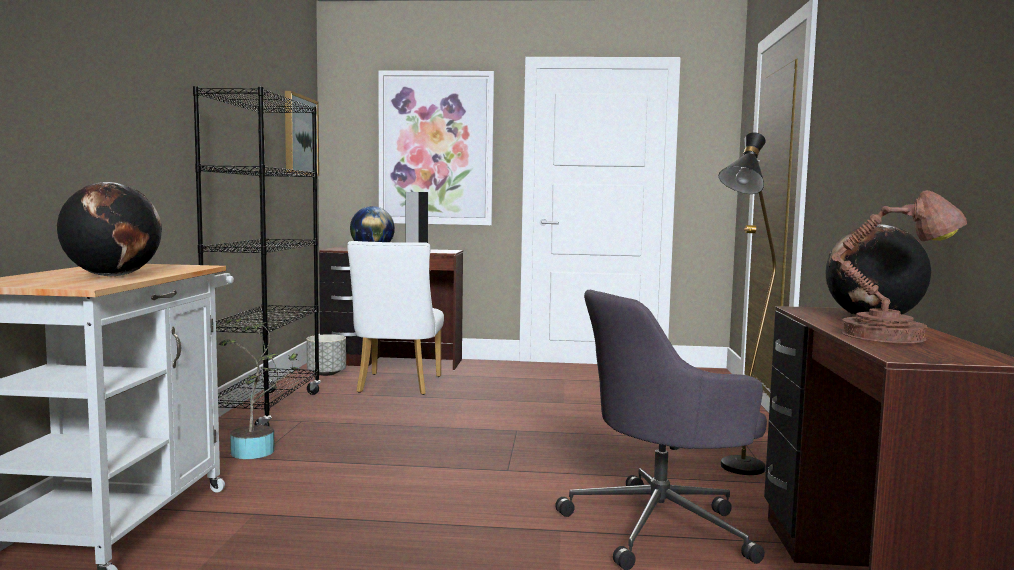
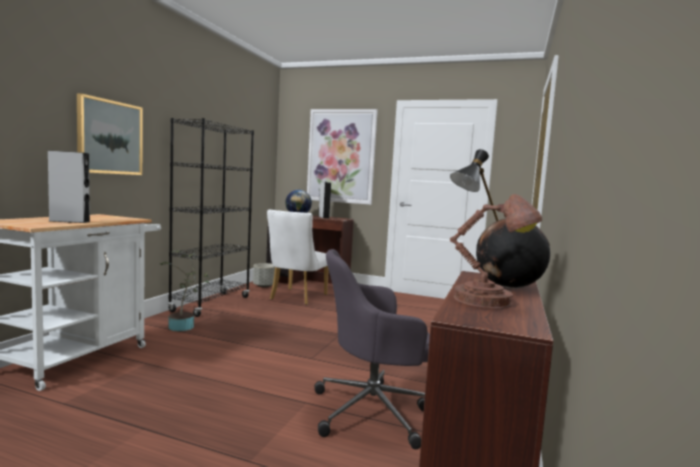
camera: 15 degrees right, 0 degrees up
(112, 276) = (69, 221): globe -> grey speaker
(300, 135) = (260, 147): picture -> picture (110, 137)

